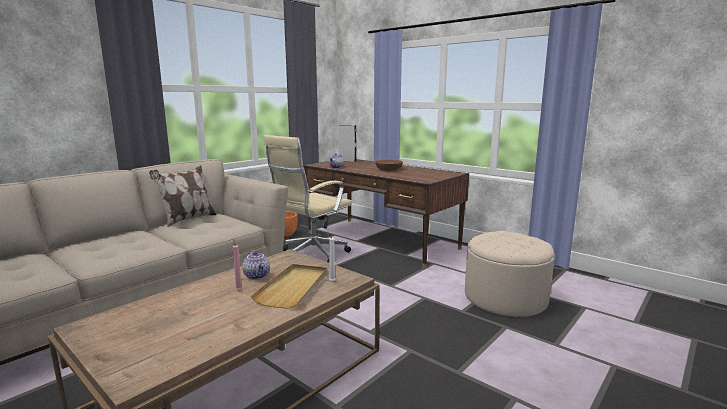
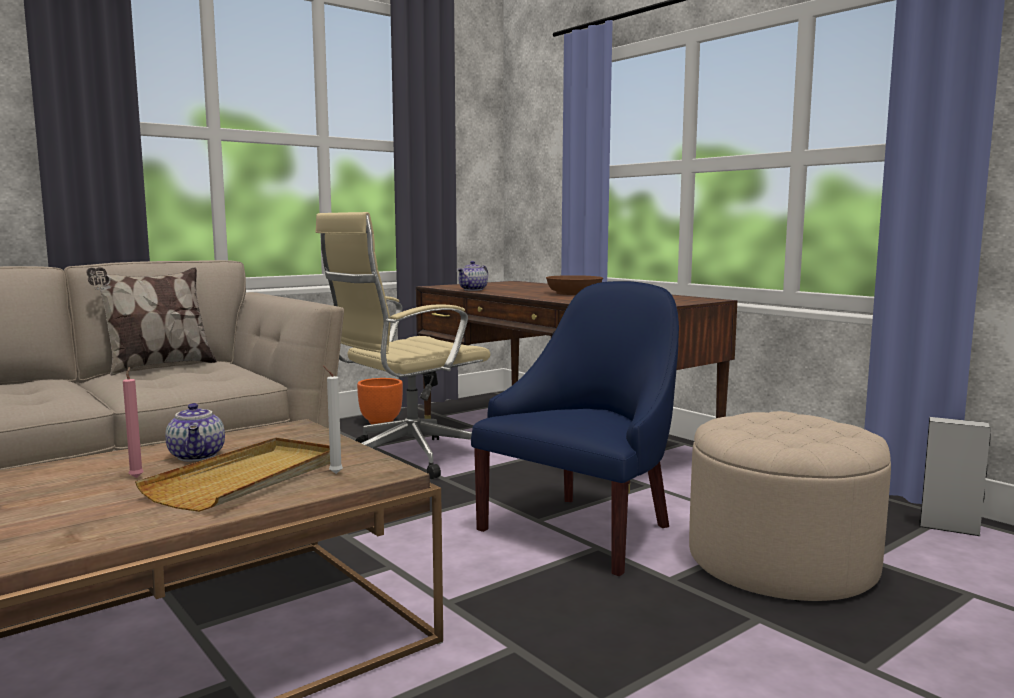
camera: 10 degrees right, 5 degrees down
(347, 161) = (507, 283): grey speaker -> grey speaker (949, 527)
(414, 289) = (583, 529): none -> blue armchair

